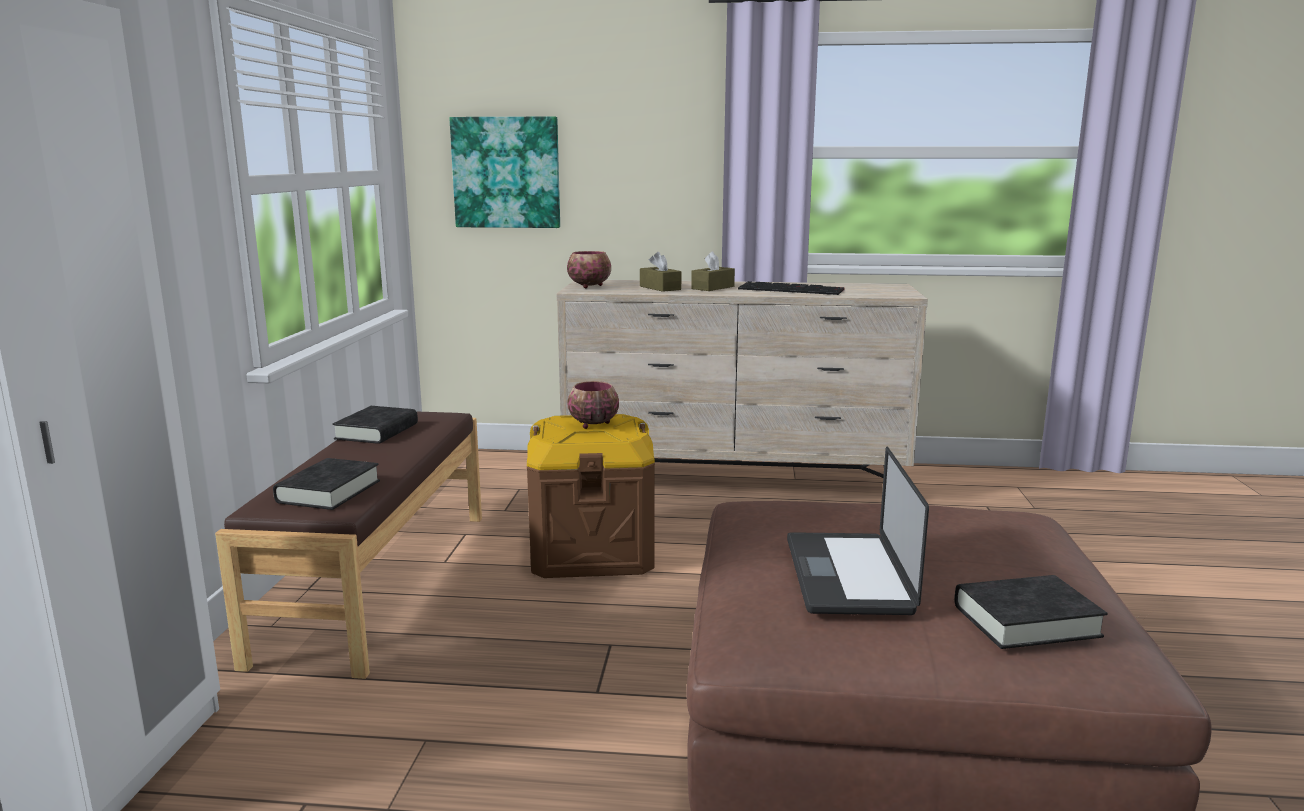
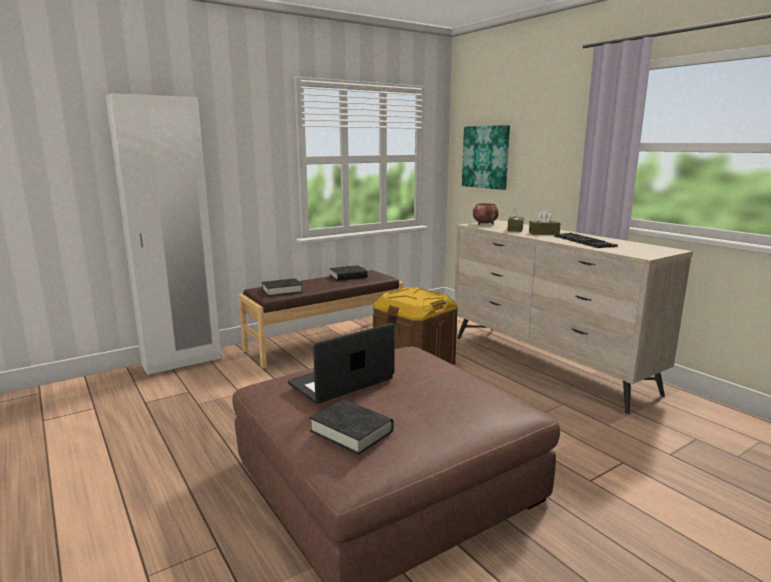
camera: 50 degrees right, 0 degrees up
(592, 424) = (420, 294): bowl -> none

